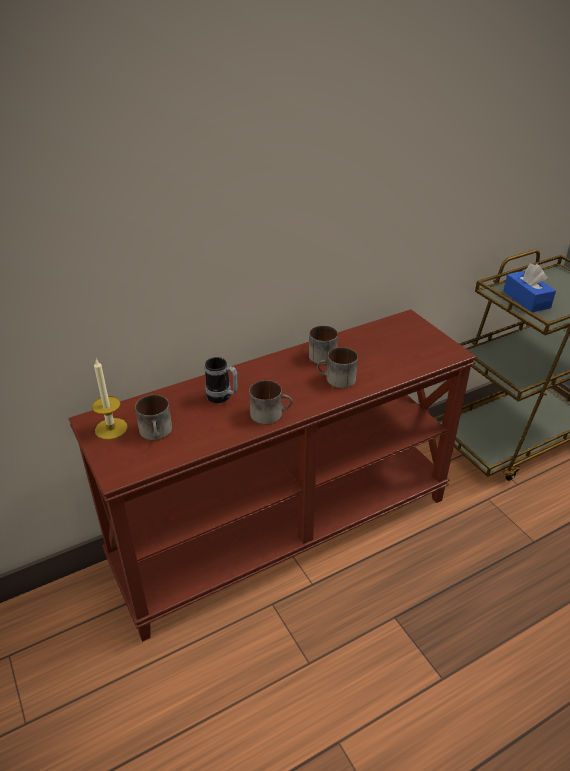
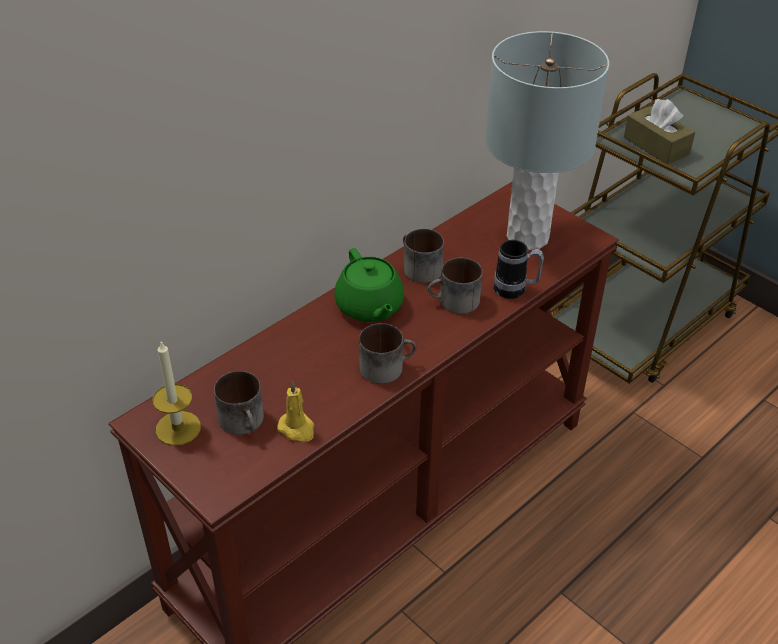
camera: 15 degrees left, 5 degrees up
(190, 443) = (297, 429): none -> yellow candle
(222, 398) = (313, 355): mug -> mug (515, 290)
(275, 373) = (369, 307): none -> green teapot
(407, 346) = (528, 238): none -> grey table lamp
(526, 299) = (656, 146): blue tissue box -> brown tissue box

